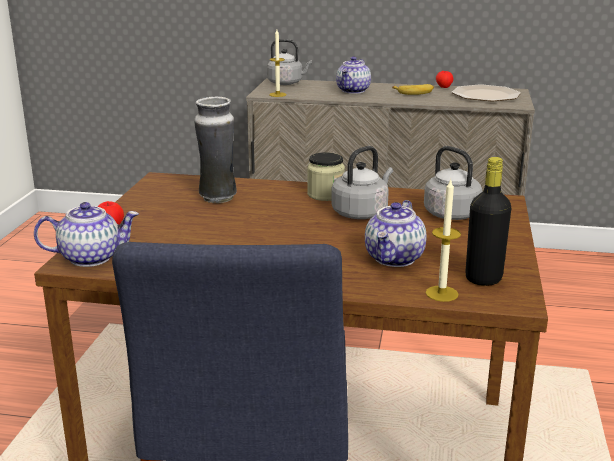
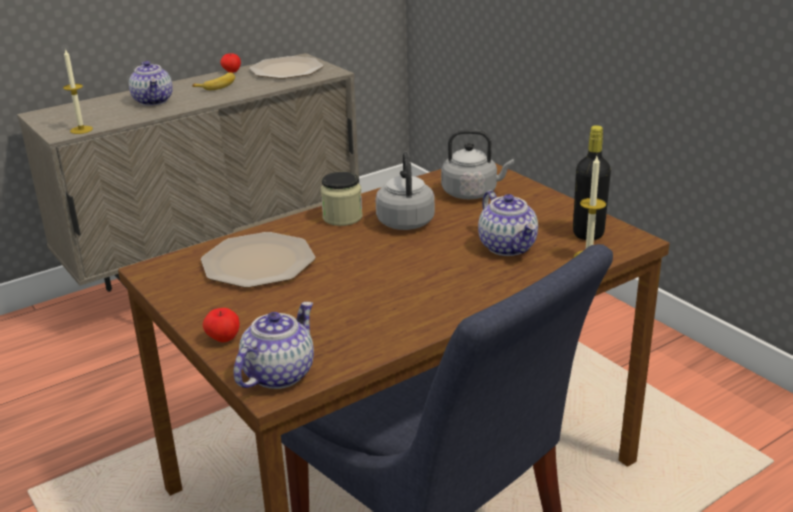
camera: 45 degrees left, 5 degrees up
(217, 198) = (257, 263): vase -> plate
(287, 83) = (59, 113): grey kettle -> none

